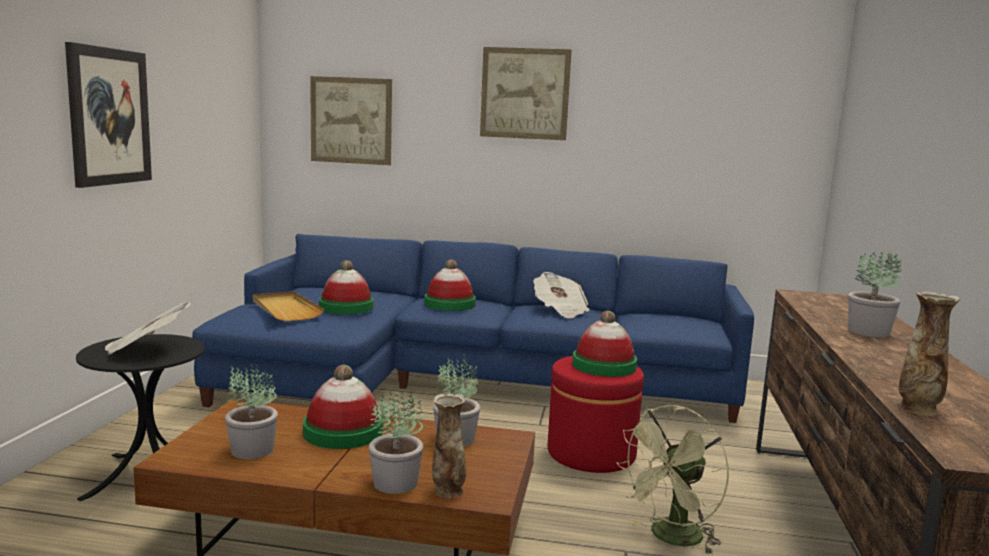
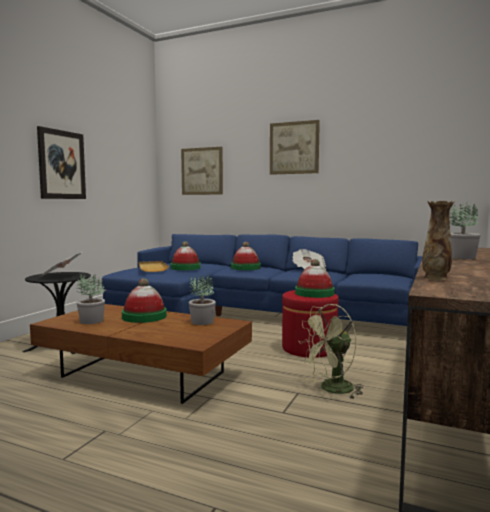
camera: 15 degrees right, 5 degrees down
(396, 483) = (152, 336): potted plant -> none
(447, 491) = (177, 340): vase -> none

